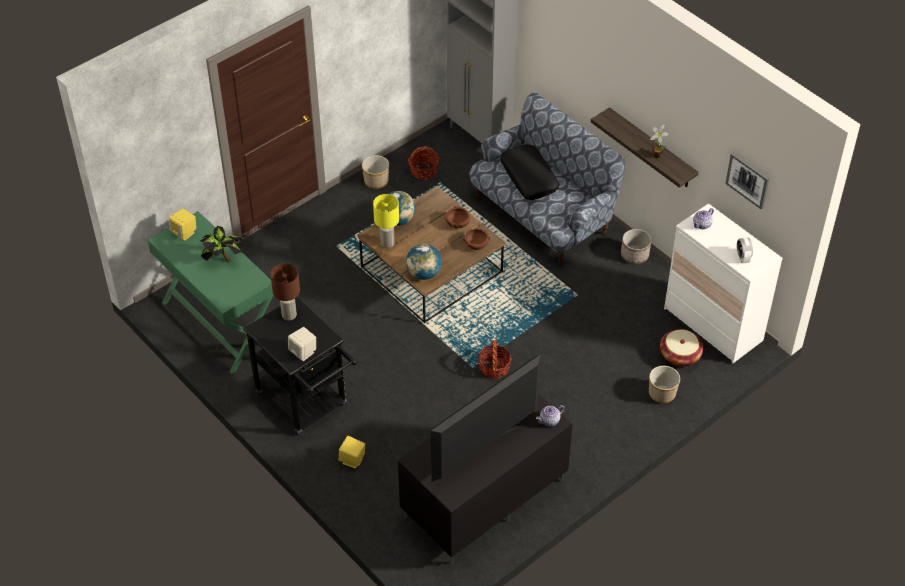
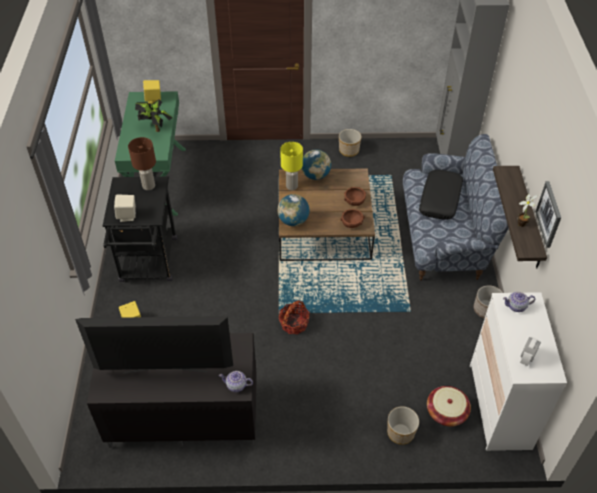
camera: 40 degrees right, 0 degrees up
(424, 170) = (388, 161): basket -> none
(748, 180) = (573, 285): picture -> picture (549, 214)

